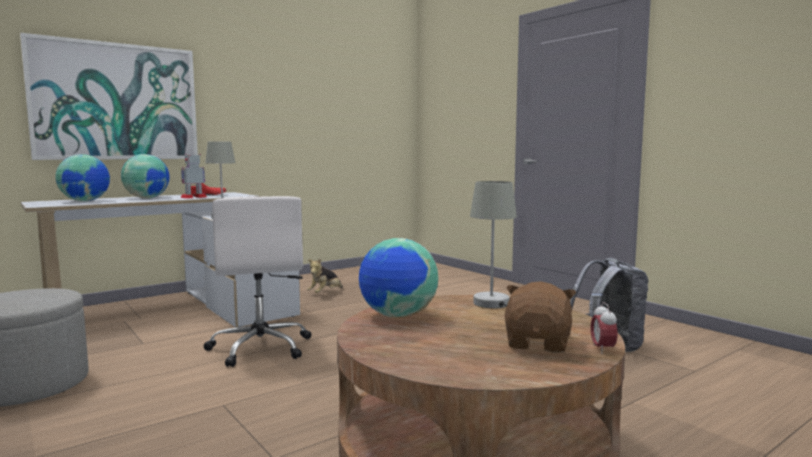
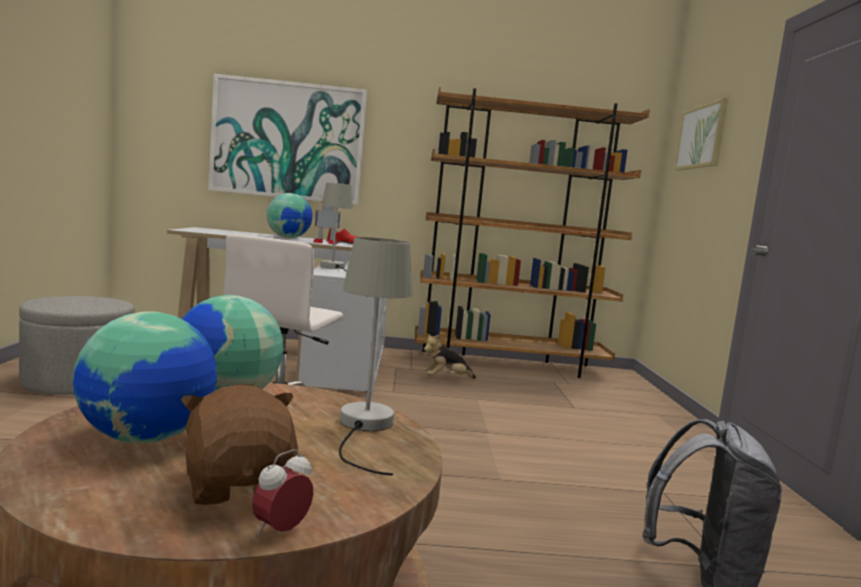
camera: 35 degrees right, 0 degrees up
(85, 201) = (232, 232): globe -> globe (147, 438)
(344, 273) = (509, 365): none -> brown bookcase
(455, 87) = (701, 137): none -> picture
(538, 343) = (239, 485): brown plush toy -> brown plush toy turned 75 degrees counterclockwise

